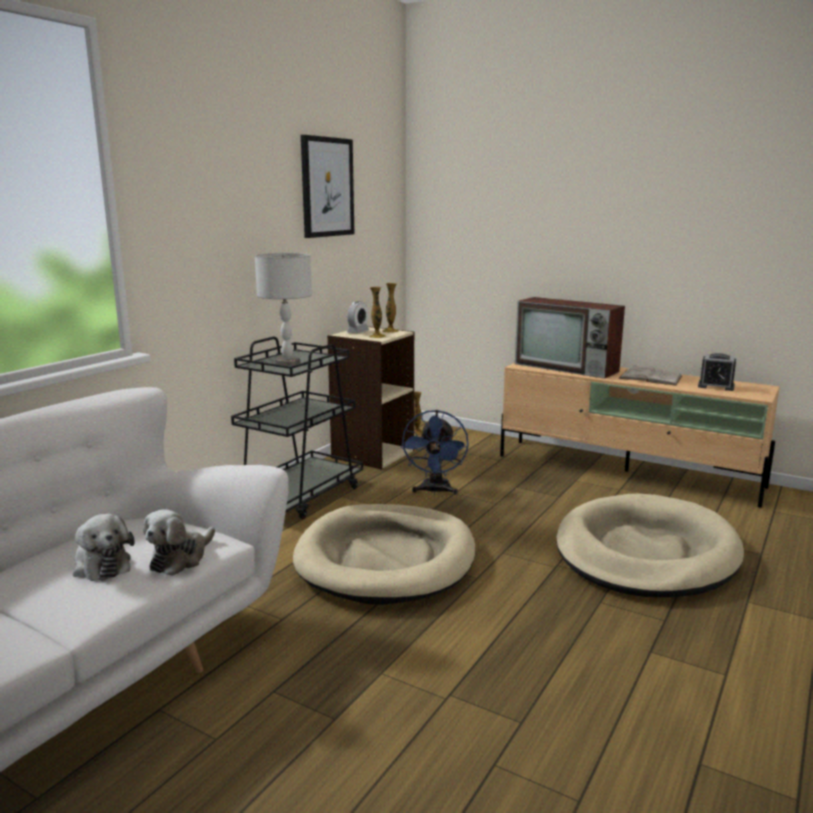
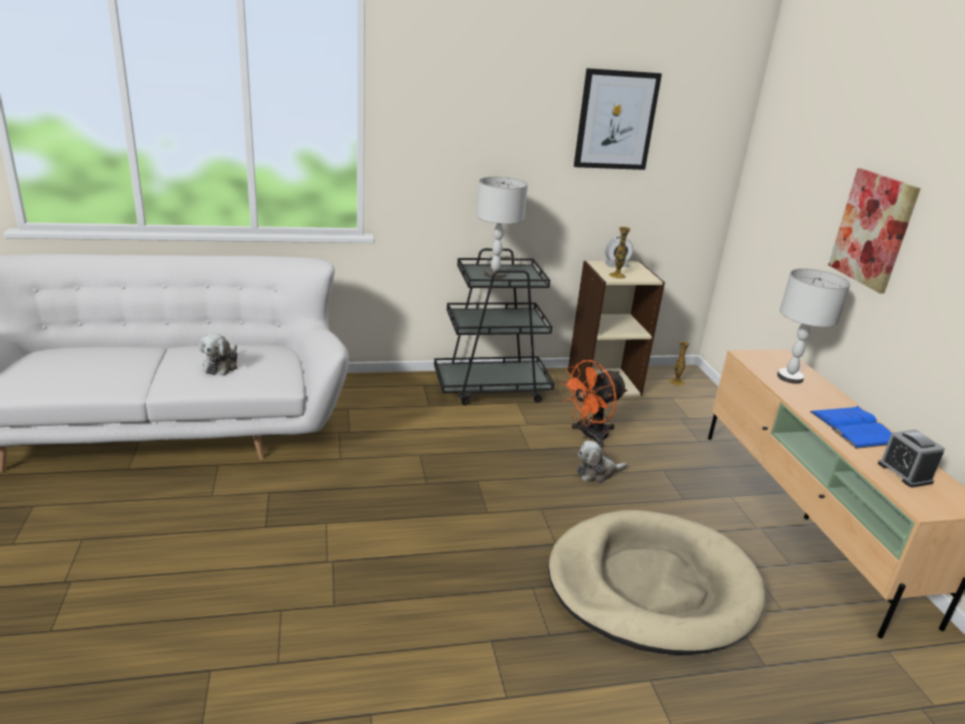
camera: 45 degrees right, 10 degrees up
(180, 558) = (255, 382): plush toy -> plush toy (597, 473)
(386, 559) = (459, 462): beige dog bed -> none
(390, 331) = (644, 274): vase -> none
(435, 491) = (589, 436): blue fan -> orange fan
(568, 368) = (790, 378): television -> grey table lamp
(583, 233) = (873, 229): none -> picture
(650, 377) = (853, 427): white book -> blue book

